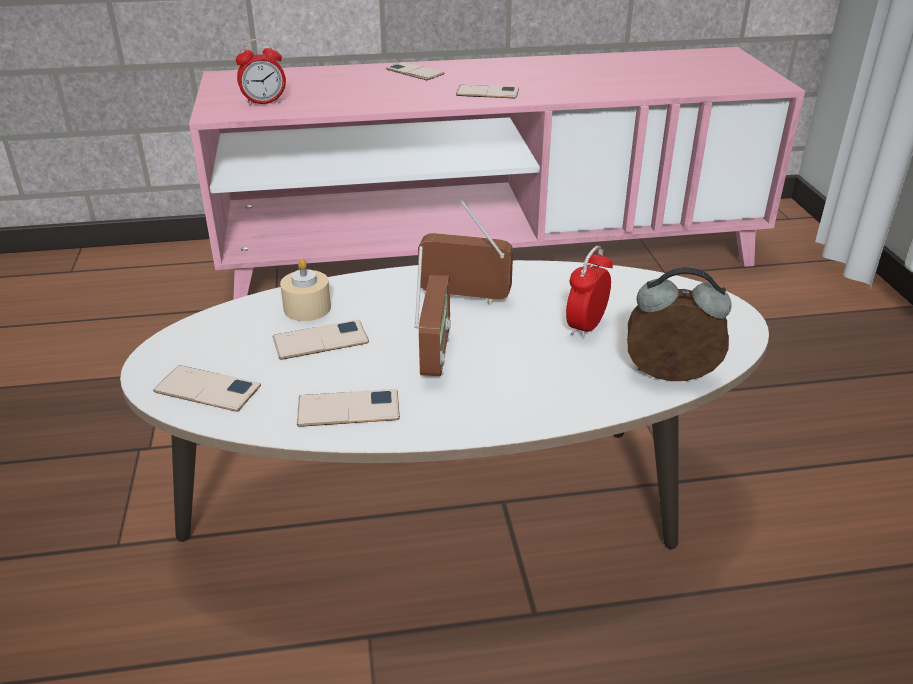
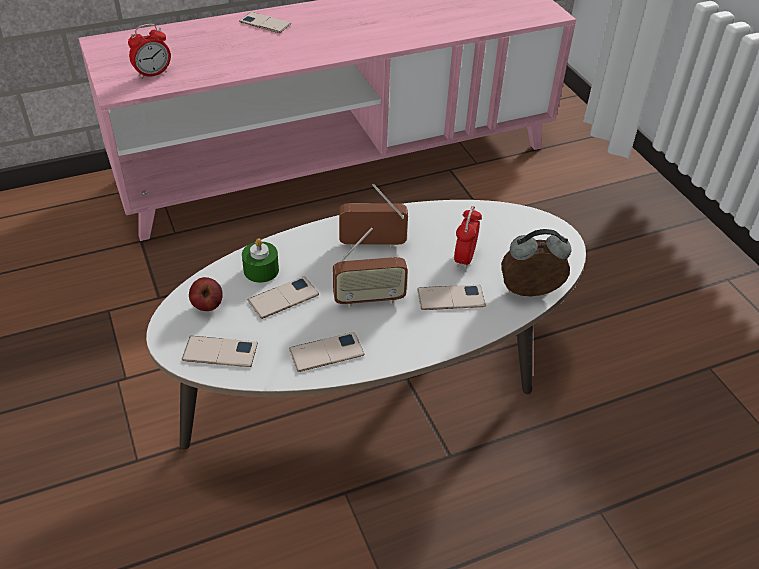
camera: 15 degrees left, 10 degrees up
(220, 337) = (207, 306): none -> apple
(307, 308) = (261, 270): beige candle -> green candle
(434, 356) = (369, 299): radio -> radio turned 90 degrees clockwise
(487, 93) = (334, 44): phone -> phone (451, 298)

